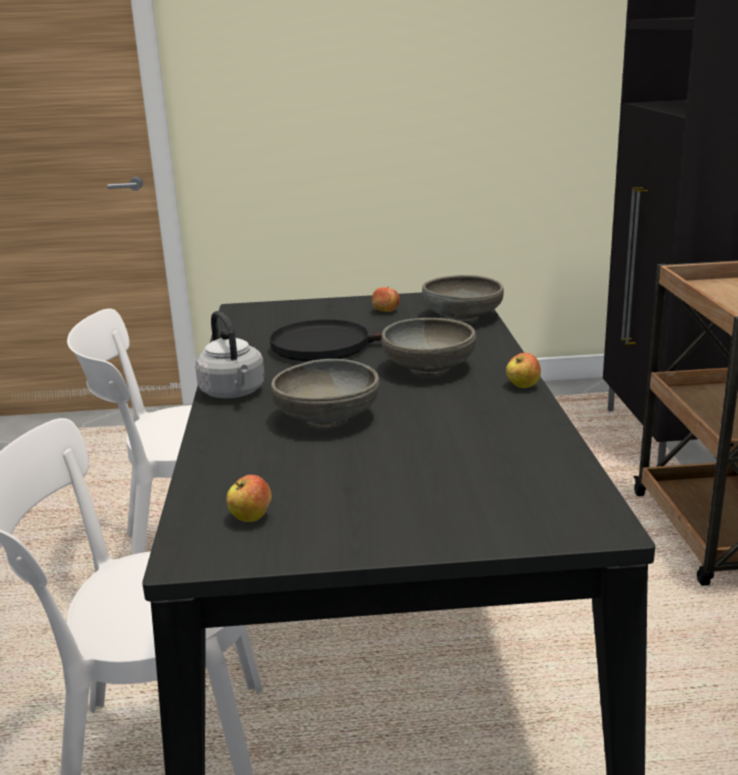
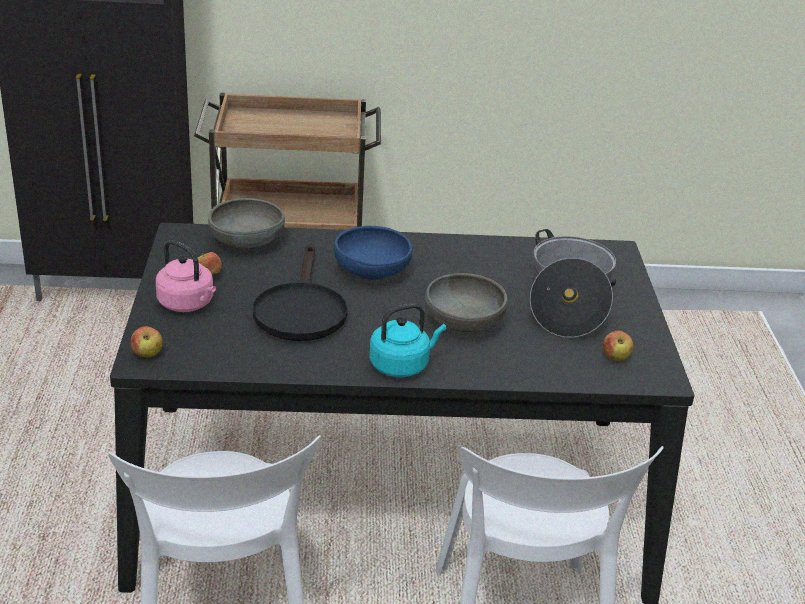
camera: 90 degrees left, 10 degrees up
(233, 393) = (402, 365): grey kettle -> turquoise kettle
(334, 311) = (188, 304): none -> pink kettle
(396, 482) = (567, 303): none -> cooking pot
(429, 368) = (371, 271): grey bowl -> blue bowl
(523, 386) = (419, 240): apple -> apple (147, 354)

